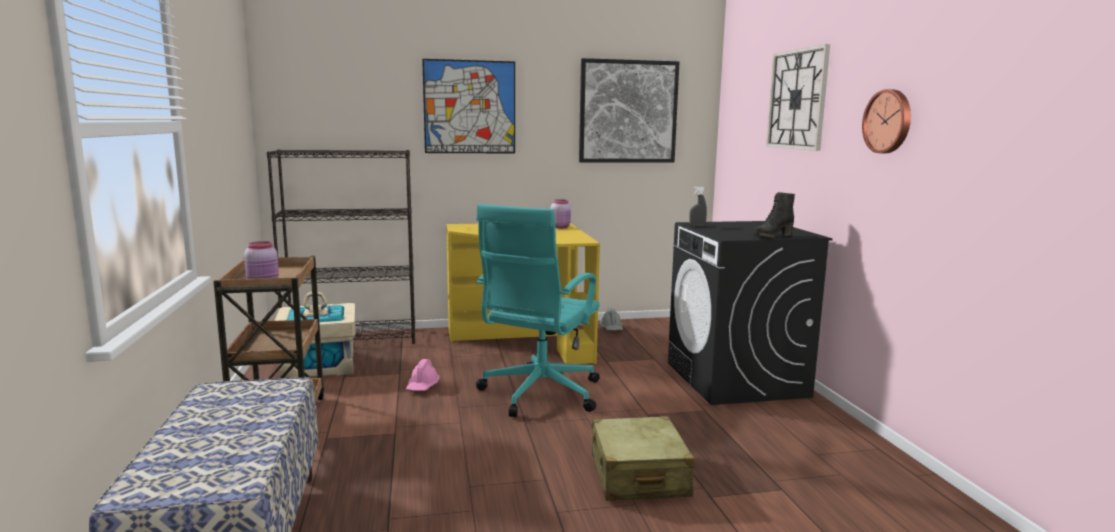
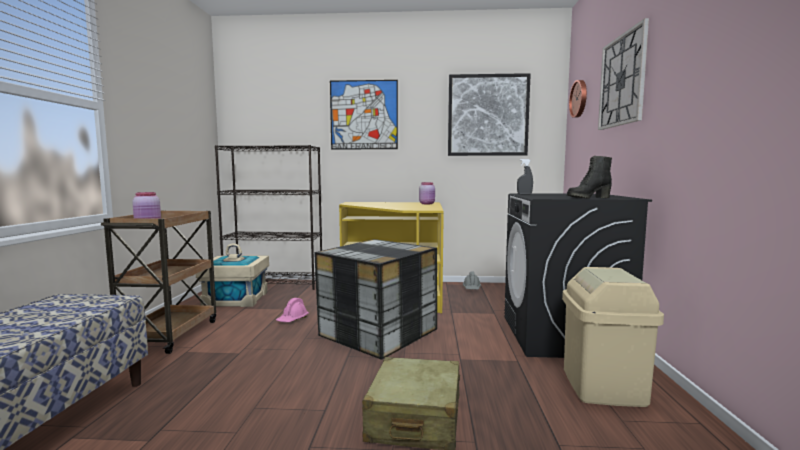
camera: 15 degrees right, 5 degrees down
(538, 394) = (377, 333): turquoise office chair -> storage box
(793, 427) = (604, 387): none -> beige trash can
(888, 121) = (706, 68): wall clock -> wall clock (579, 98)

